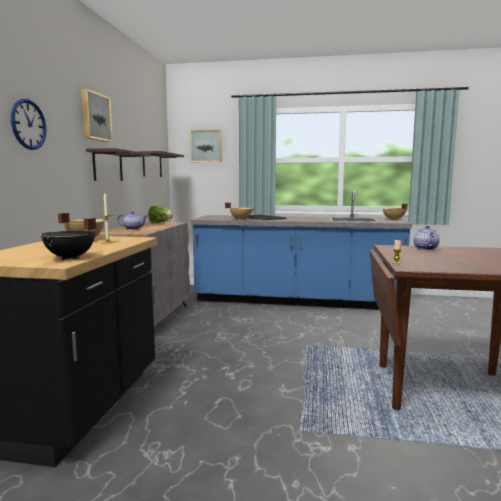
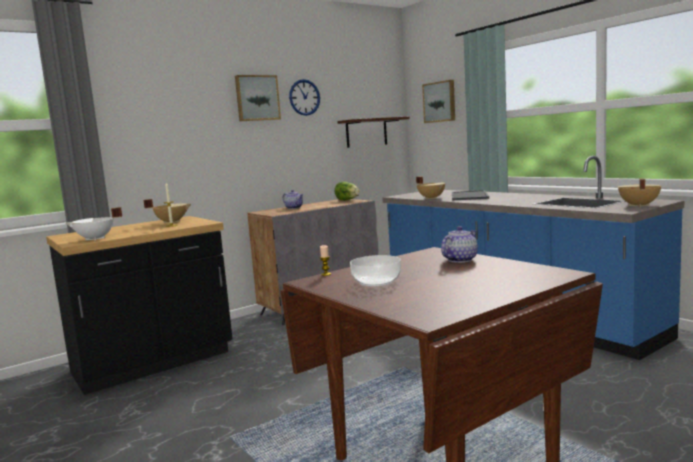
camera: 45 degrees right, 0 degrees up
(28, 124) = (163, 122): wall clock -> wall clock (304, 97)
(71, 258) = (95, 239): black cooking pot -> white cooking pot
(108, 166) = (278, 144): shelf -> none
(445, 262) = (377, 281): none -> bowl

